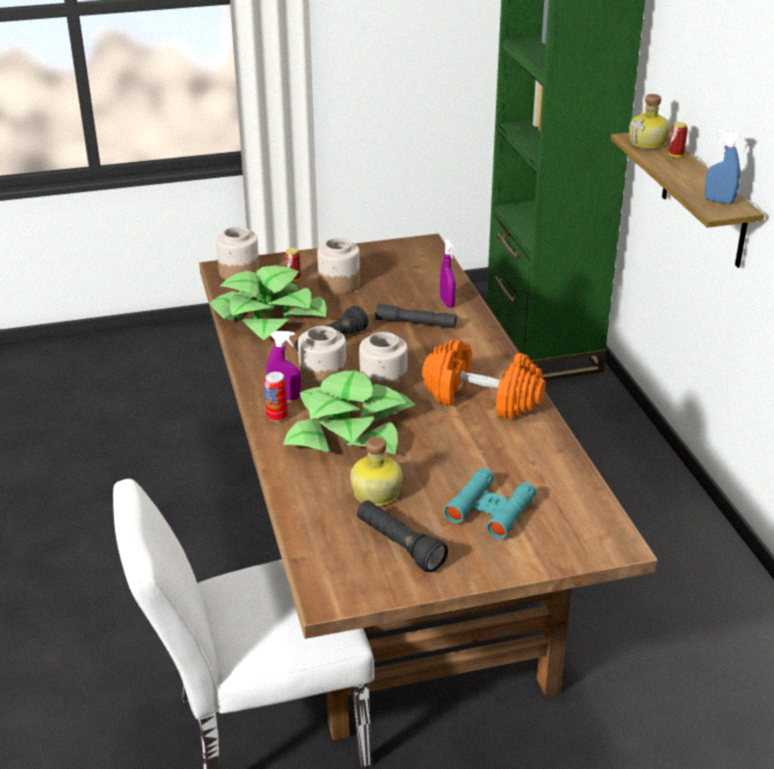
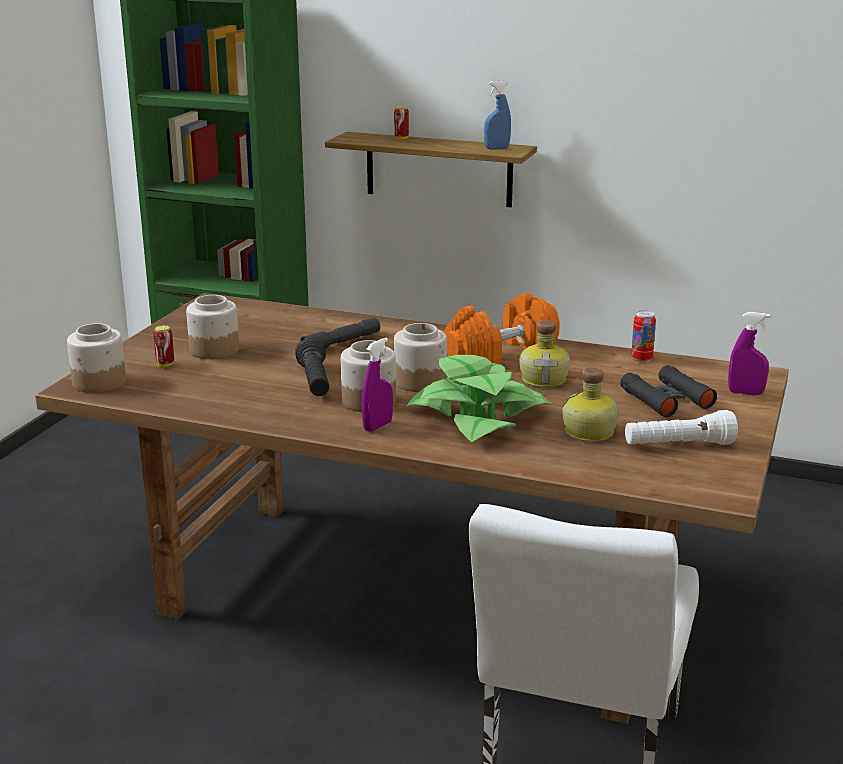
camera: 55 degrees left, 10 degrees down
(269, 317) = (216, 393): potted plant -> none
(277, 417) = (406, 438): can -> can (641, 359)
(399, 546) = (678, 446): black flashlight -> white flashlight
(447, 303) = (329, 323): purple spray bottle -> purple spray bottle (745, 393)
(490, 510) = (666, 399): turquoise binoculars -> black binoculars
(649, 143) = (365, 138): bottle -> bottle (545, 379)

